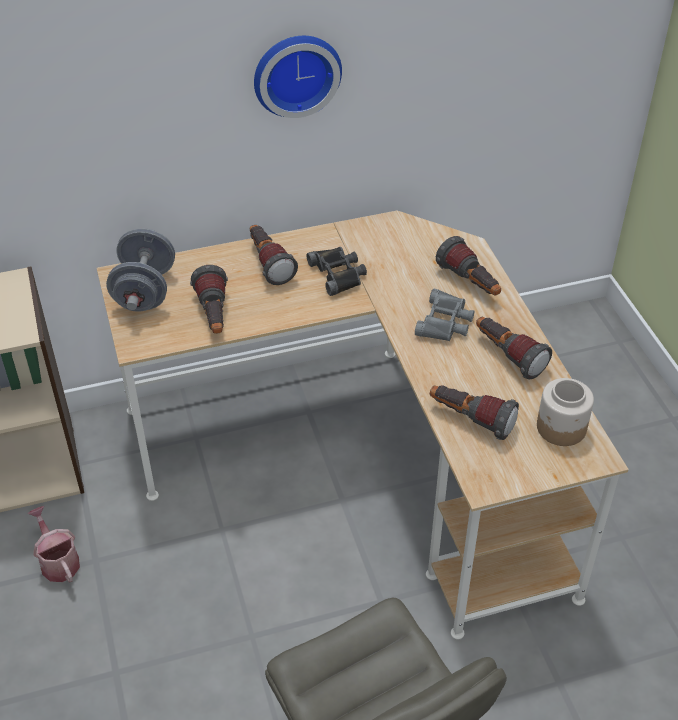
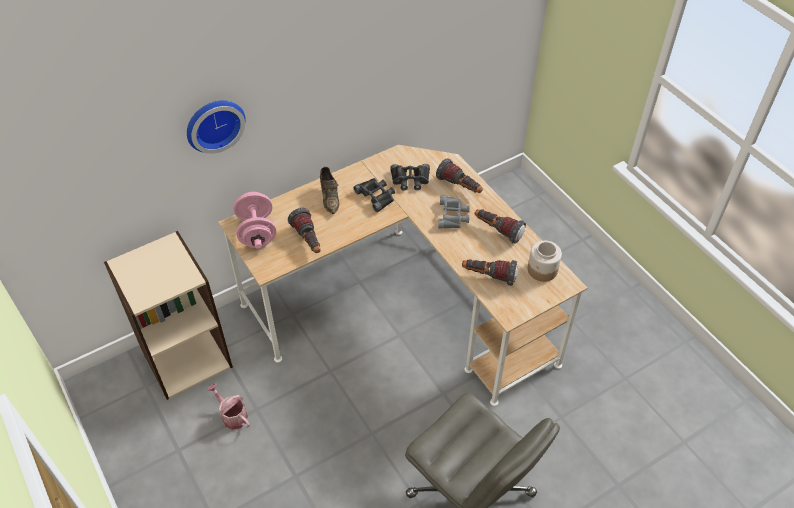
camera: 15 degrees left, 5 degrees up
(145, 291) = (257, 232): grey dumbbell -> pink dumbbell
(268, 264) = (330, 197): flashlight -> brown shoe
(295, 73) = (333, 75): wall clock -> wall clock (214, 123)
(397, 260) = (410, 179): none -> black binoculars

